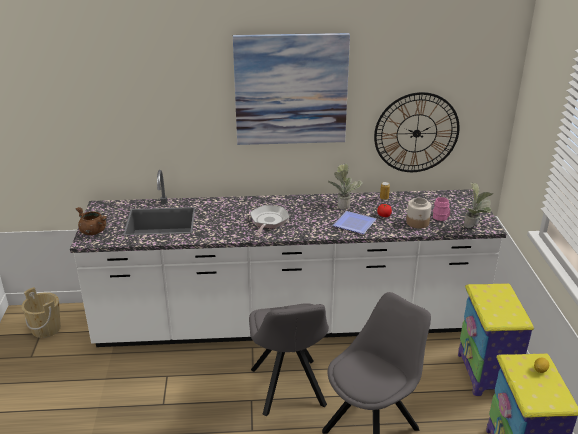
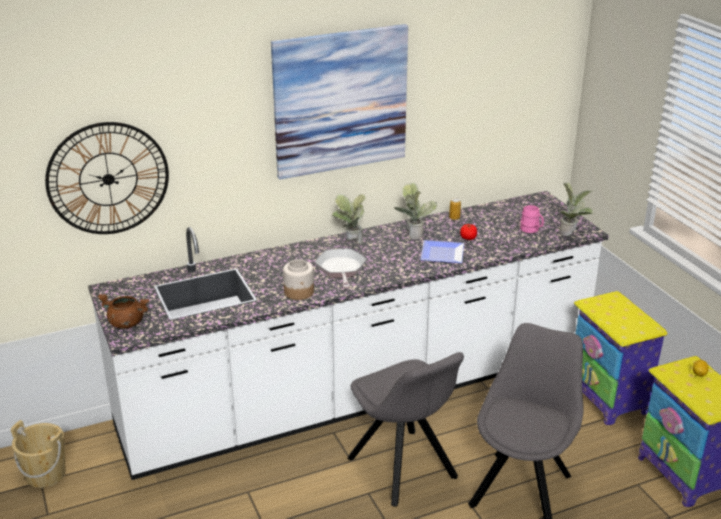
camera: 20 degrees left, 0 degrees up
(290, 202) = (350, 242): none -> potted plant
(416, 133) = (481, 134): wall clock -> wall clock (108, 179)
(417, 223) = (510, 239): jar -> jar (299, 292)

